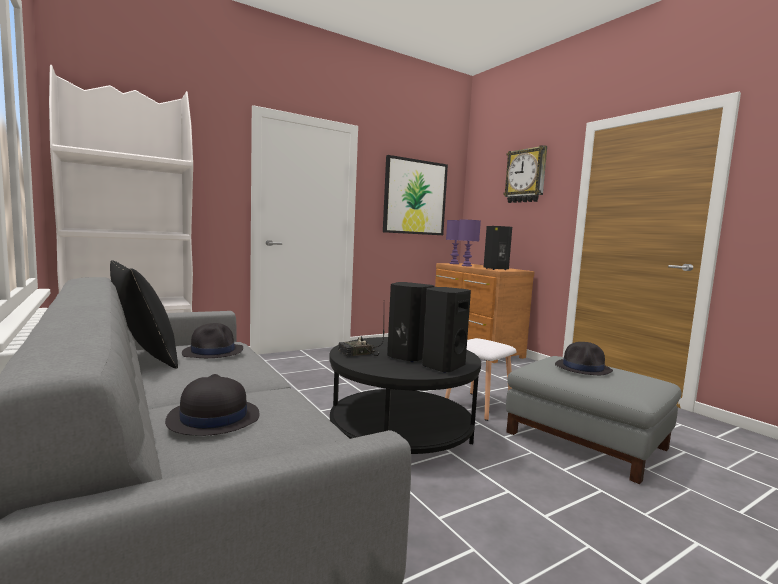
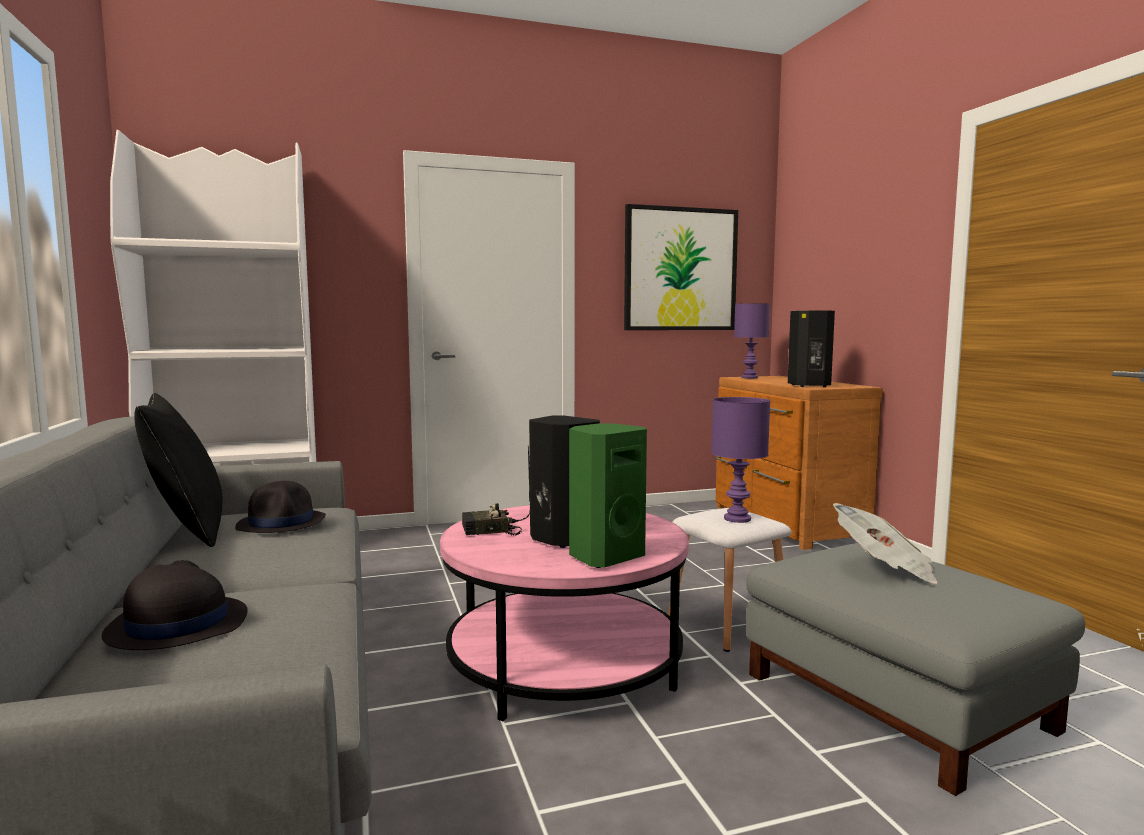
camera: 15 degrees right, 0 degrees up
(400, 433) = (564, 662): black coffee table -> pink coffee table
(442, 366) = (604, 556): black speaker -> green speaker
(466, 266) = (764, 381): purple table lamp -> purple table lamp (736, 519)
(526, 176) = (866, 218): wall clock -> none
(583, 368) = (884, 569): black hat -> newspaper

